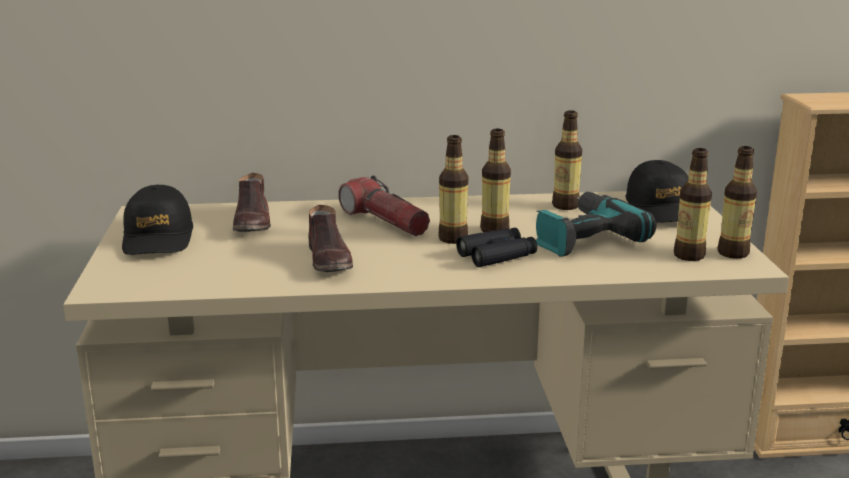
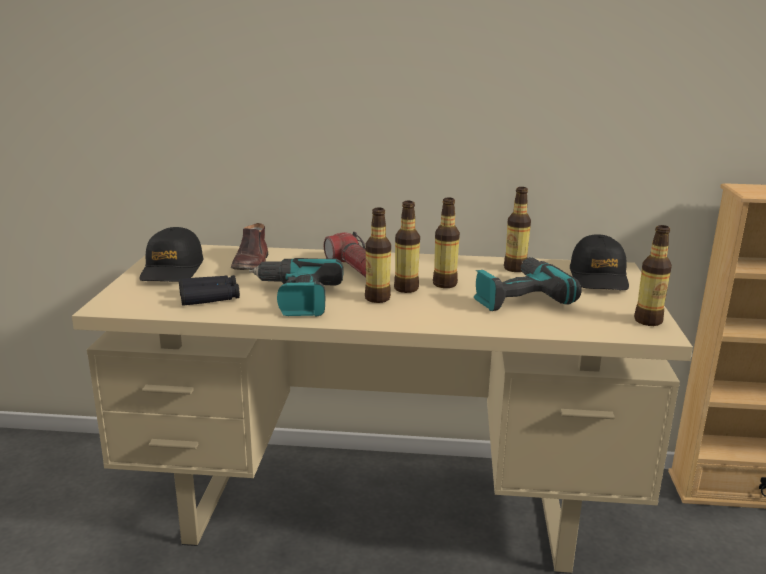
camera: 10 degrees right, 0 degrees up
(330, 260) = (296, 298): brown shoe -> power drill
(497, 255) = (436, 305): black binoculars -> black binoculars (209, 297)
(689, 256) = (606, 320): bottle -> bottle (377, 298)

